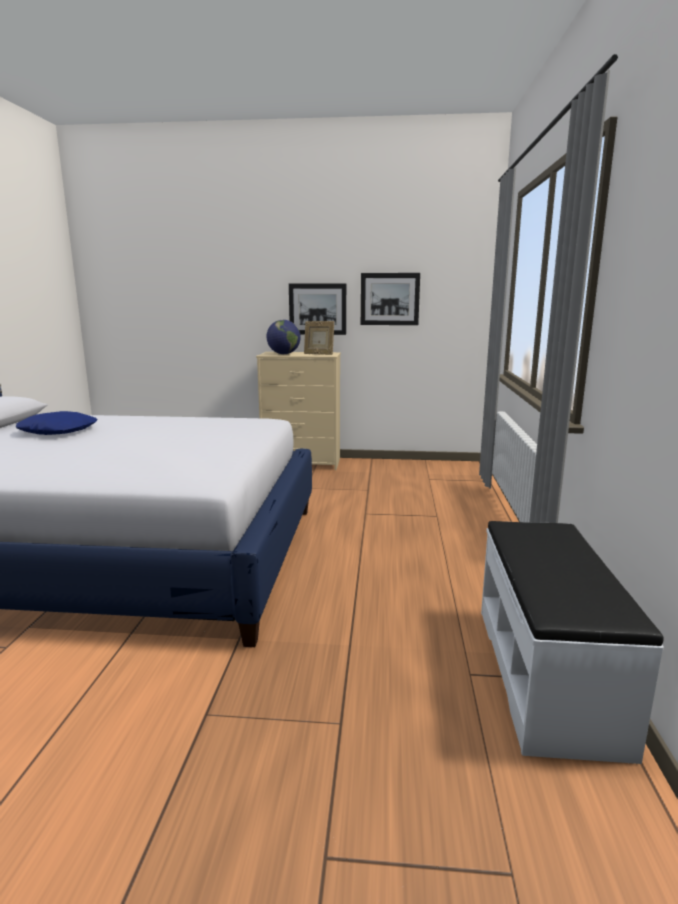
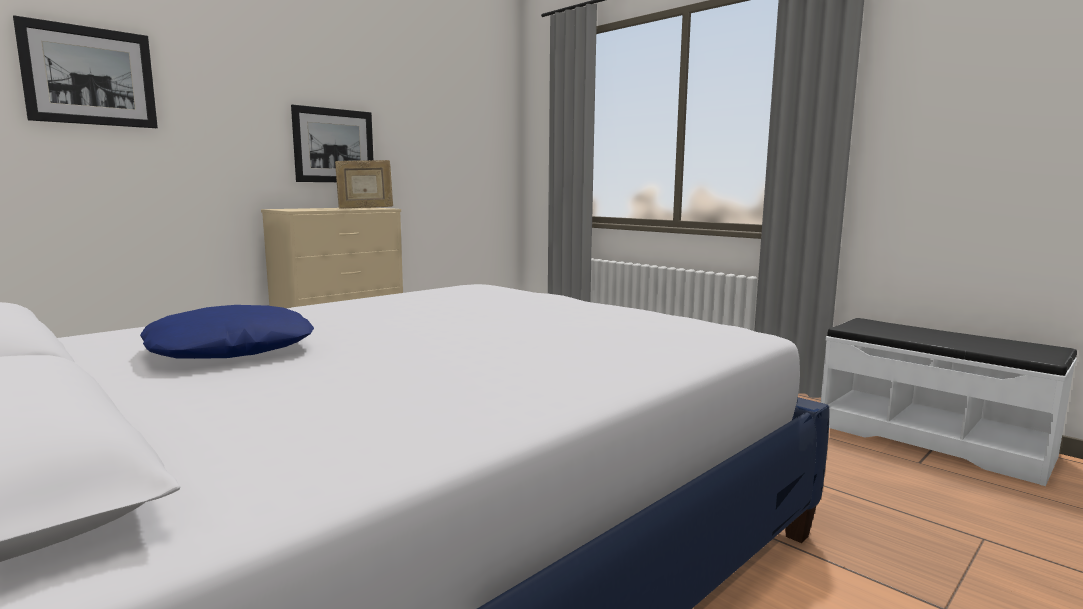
camera: 50 degrees left, 5 degrees down
(283, 354) = (315, 209): globe -> none
(389, 299) = (421, 137): picture -> picture (90, 76)

